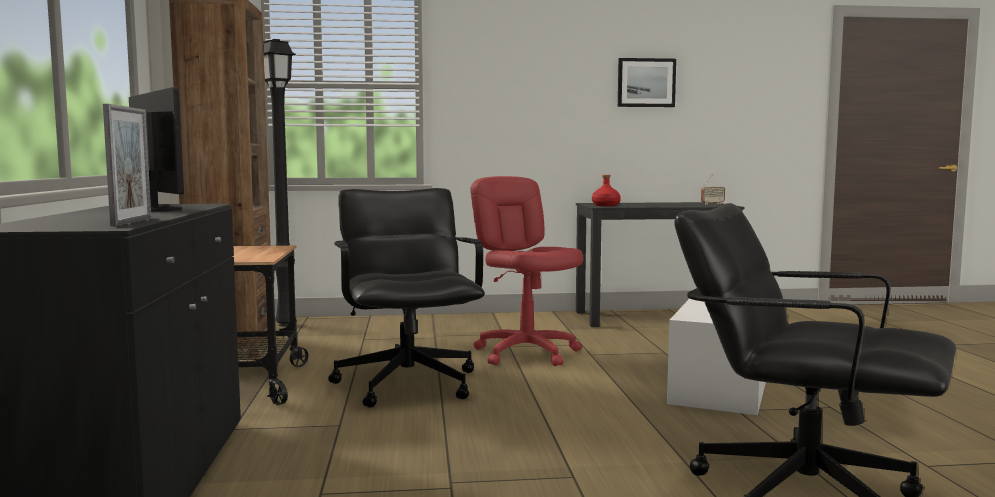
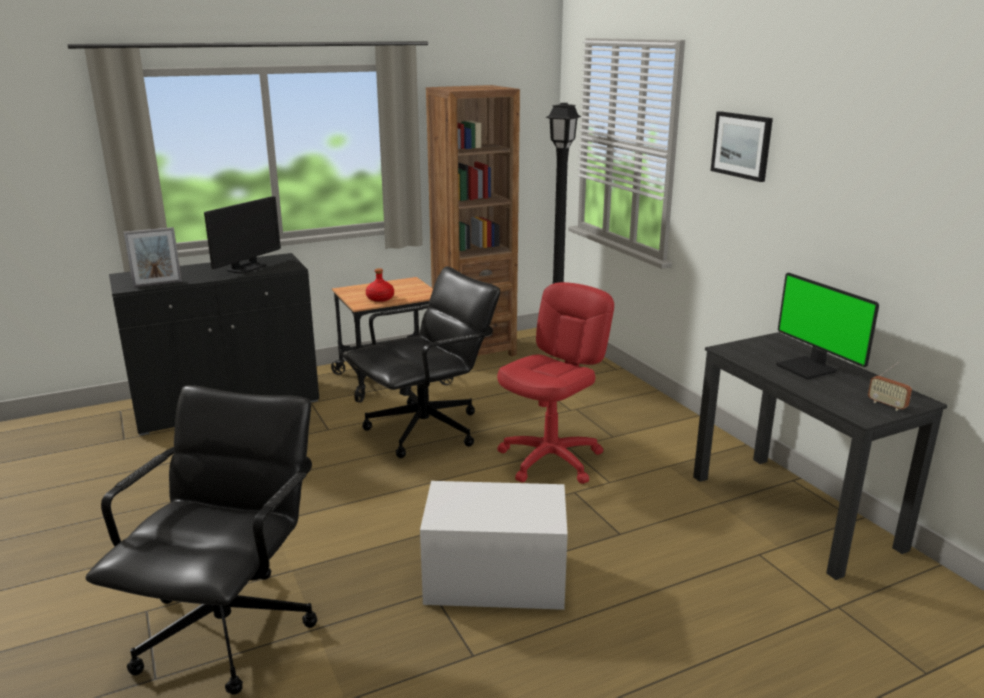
camera: 70 degrees right, 15 degrees up
(606, 205) = (748, 350): red bottle -> red bottle (380, 298)
(646, 82) = (888, 194): picture -> picture (742, 145)
(648, 204) = (808, 368): none -> monitor

